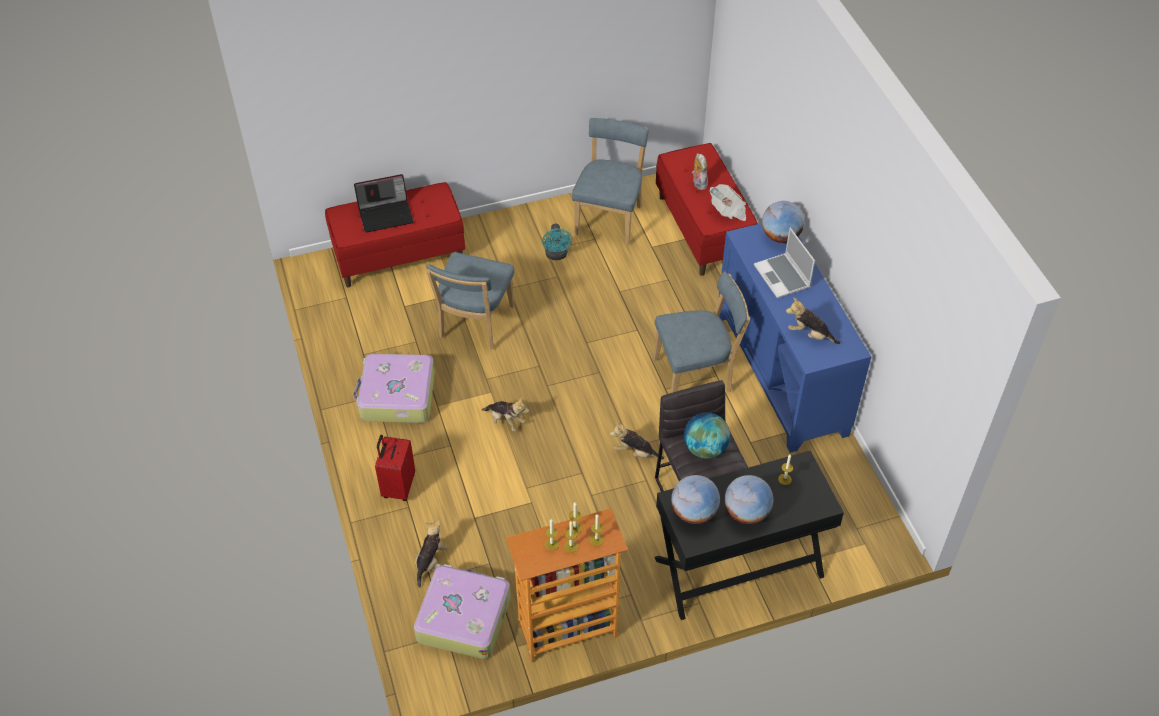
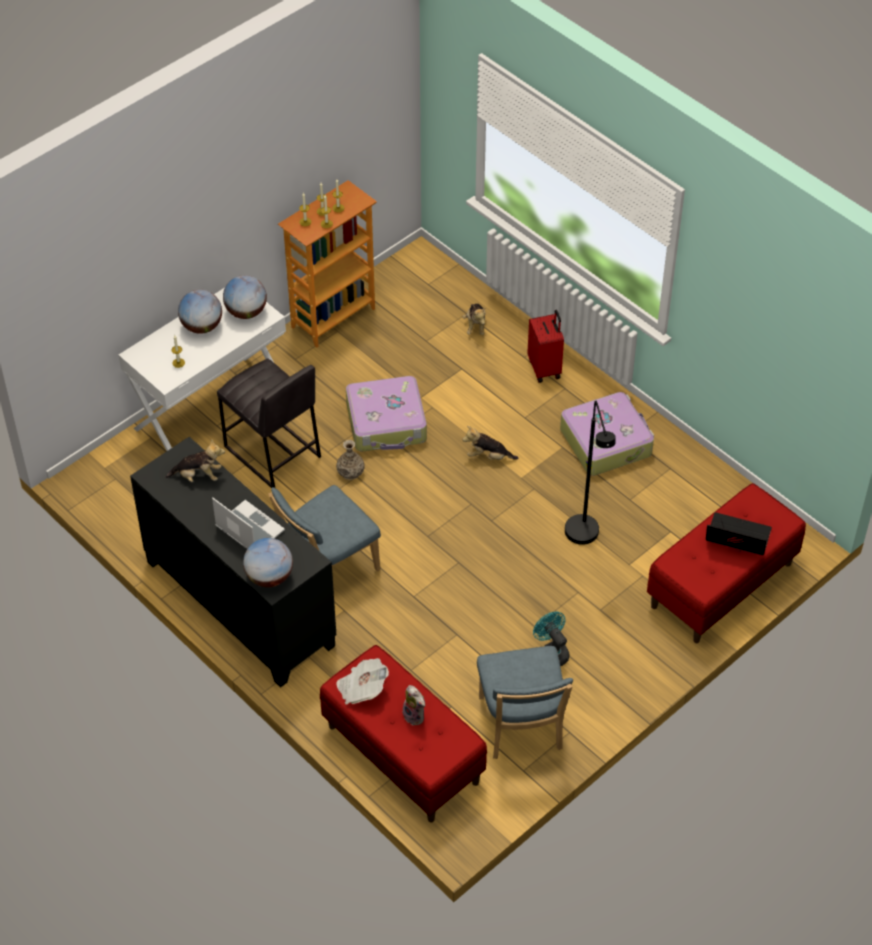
camera: 155 degrees right, 0 degrees up
(386, 214) = (736, 539): laptop -> laptop turned 60 degrees clockwise
(463, 617) = (421, 298): suitcase -> suitcase (387, 423)
(474, 324) = (585, 539): blue chair -> black floor lamp
(635, 452) = (350, 472): plush toy -> vase
(705, 448) = (264, 388): globe -> none
(739, 568) = (211, 409): black desk -> white desk
(782, 373) = (238, 604): blue cabinet -> black cabinet

